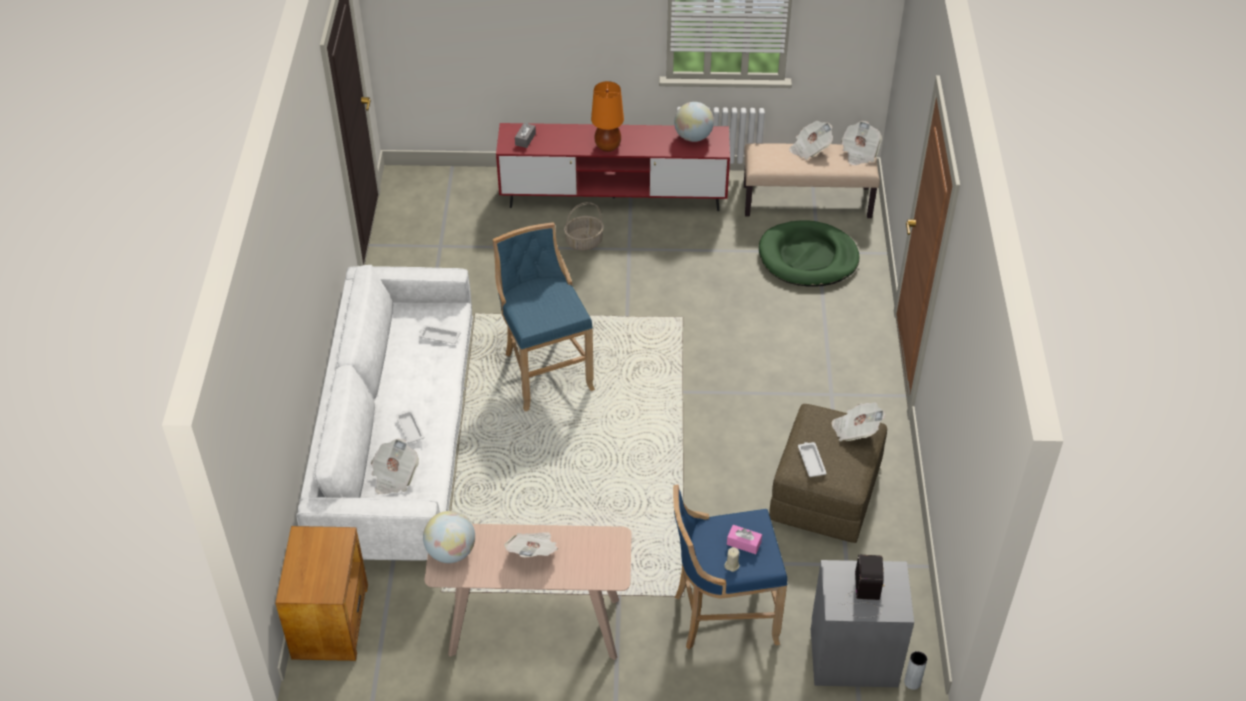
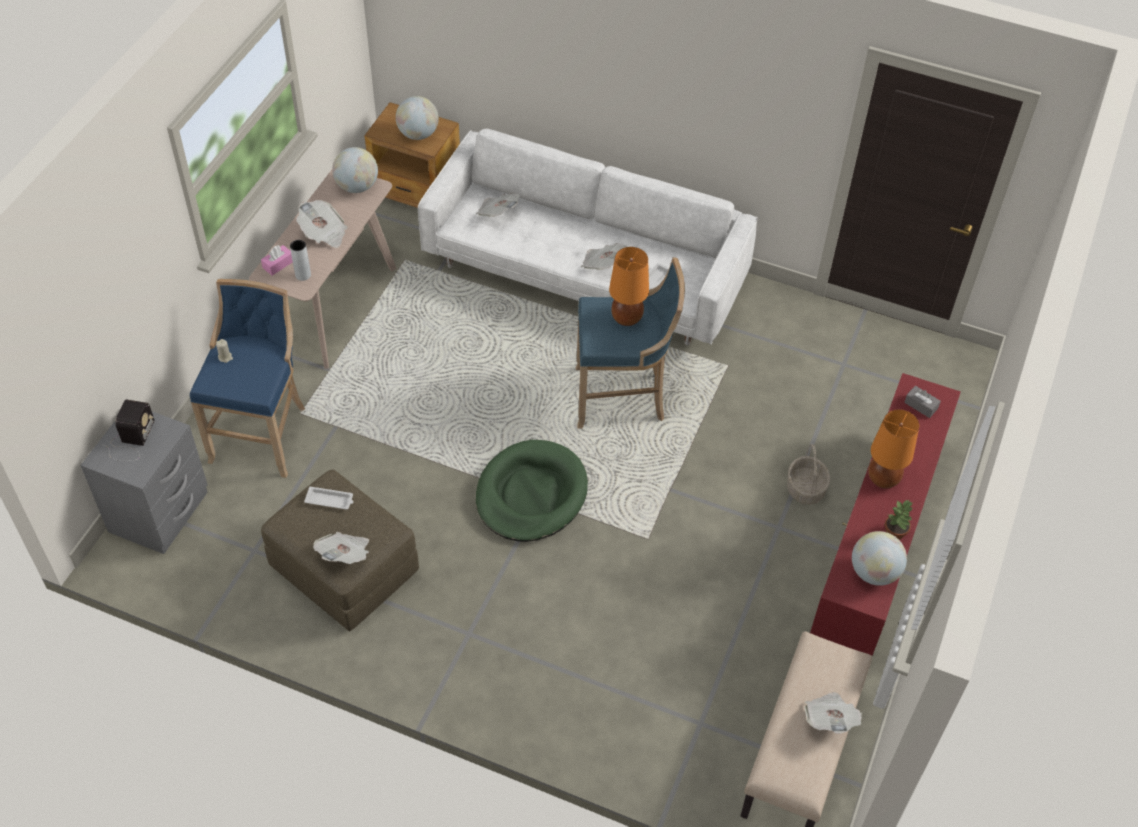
camera: 110 degrees right, 5 degrees up
(324, 554) = (418, 134): none -> globe
(410, 428) = (547, 234): white tray -> none
(533, 302) = (626, 318): none -> orange table lamp
(653, 133) = (895, 533): none -> potted plant
(744, 543) = (241, 374): pink tissue box -> pink tissue box (278, 264)
(808, 258) = (694, 706): green dog bed -> green dog bed (531, 494)
(859, 153) = (802, 778): newspaper -> newspaper (603, 265)
(864, 596) = (131, 440): radio -> radio turned 105 degrees counterclockwise
(912, 682) = (105, 545): grey vase -> grey vase (303, 275)

